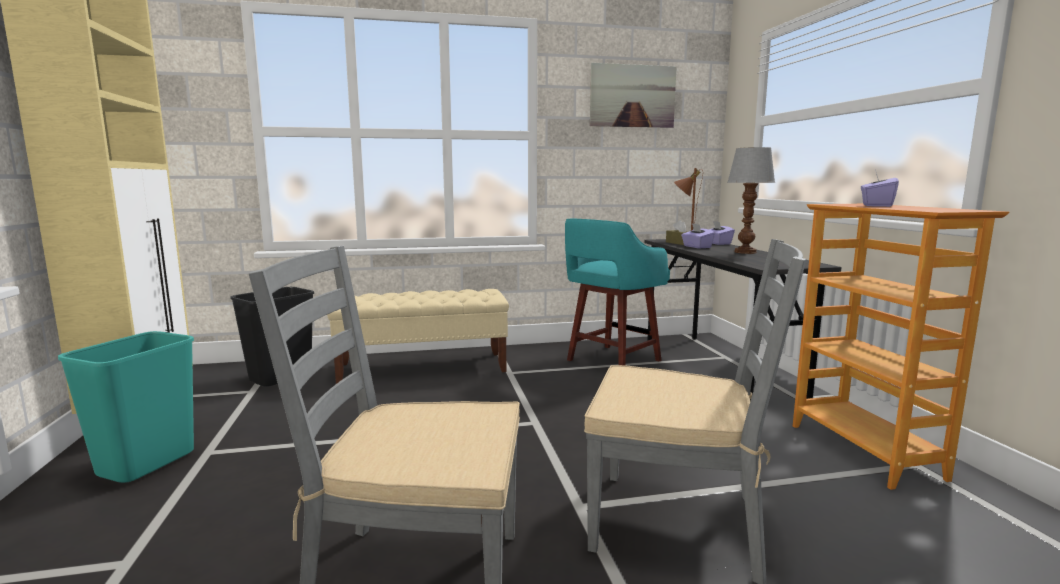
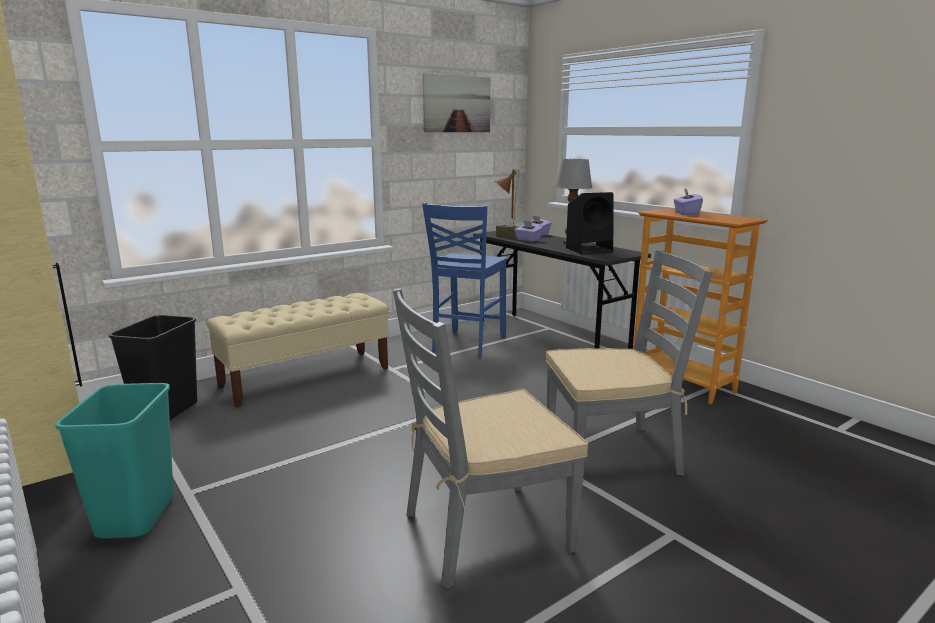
camera: 25 degrees left, 5 degrees up
(611, 361) = (467, 345): turquoise stool -> blue chair
(758, 258) = (590, 250): none -> black speaker

